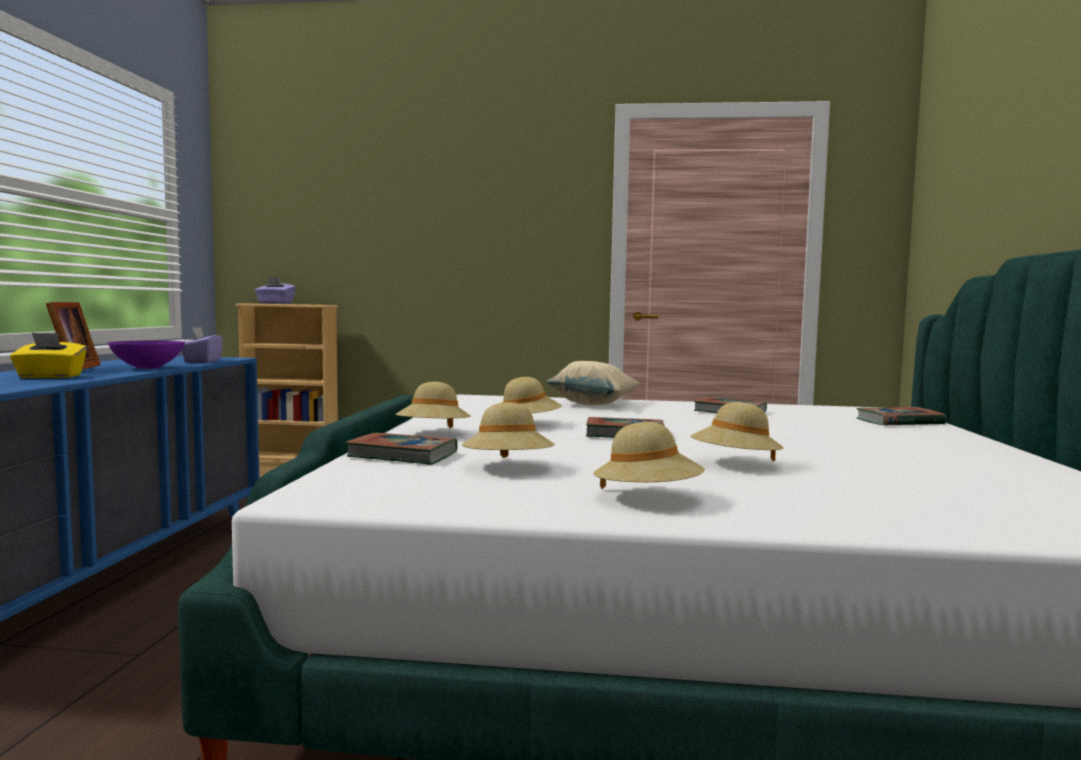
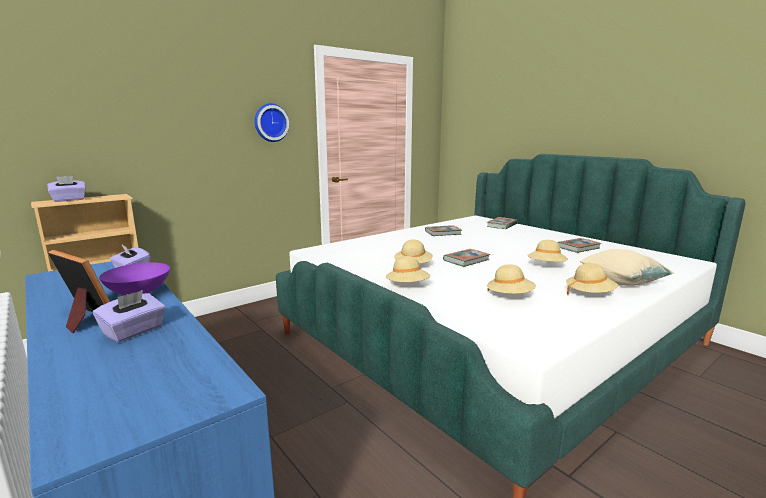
camera: 45 degrees left, 10 degrees up
(50, 376) = (134, 331): yellow tissue box -> purple tissue box
(403, 455) = (455, 305): book -> book (578, 248)
(532, 223) = (270, 122): none -> wall clock
(593, 404) = (382, 242): beige pillow -> beige pillow (621, 282)

